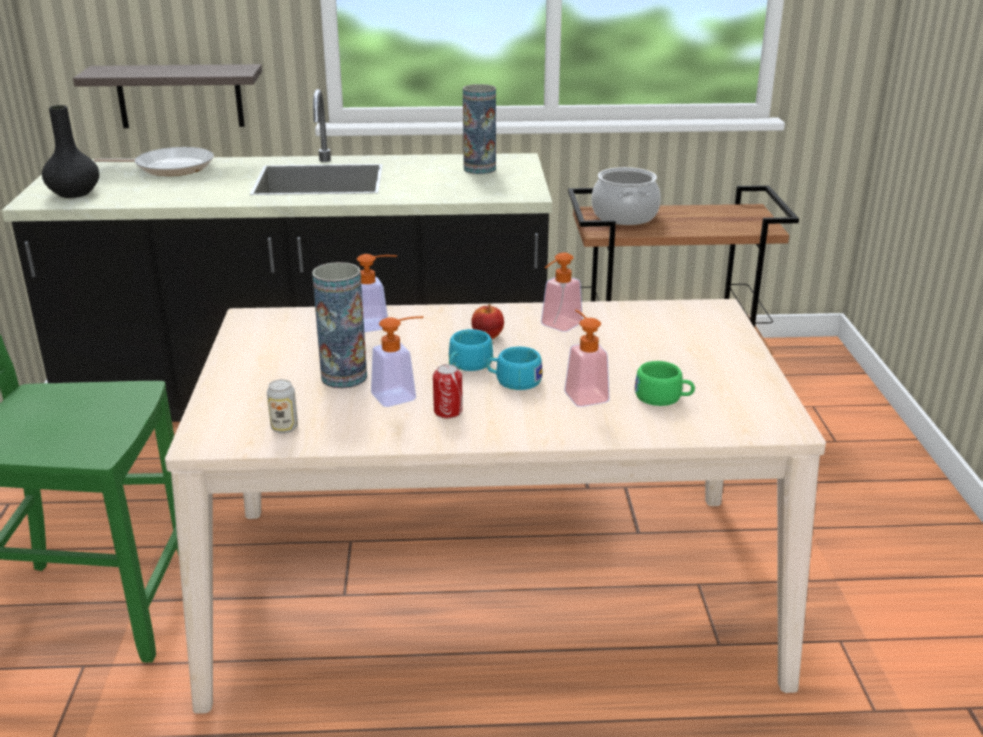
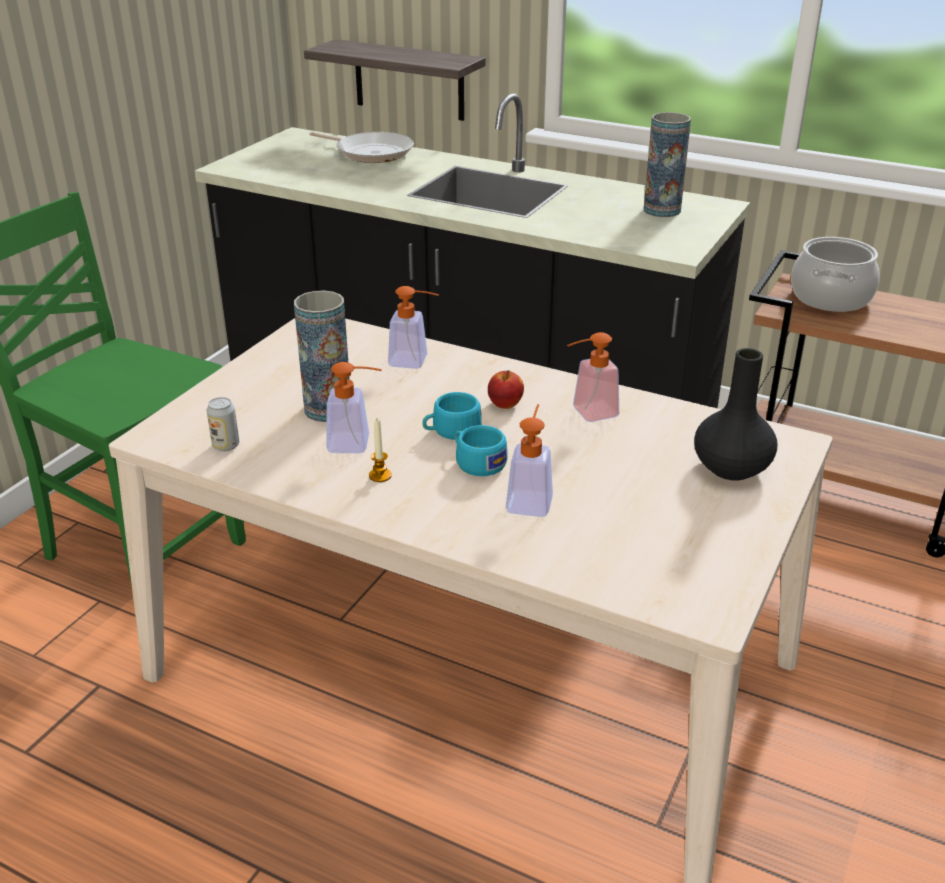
camera: 30 degrees right, 5 degrees up
(75, 193) = (266, 164): black vase -> black vase (732, 468)
(448, 411) = (380, 475): can -> candle
(663, 398) = (610, 532): green cup -> none

